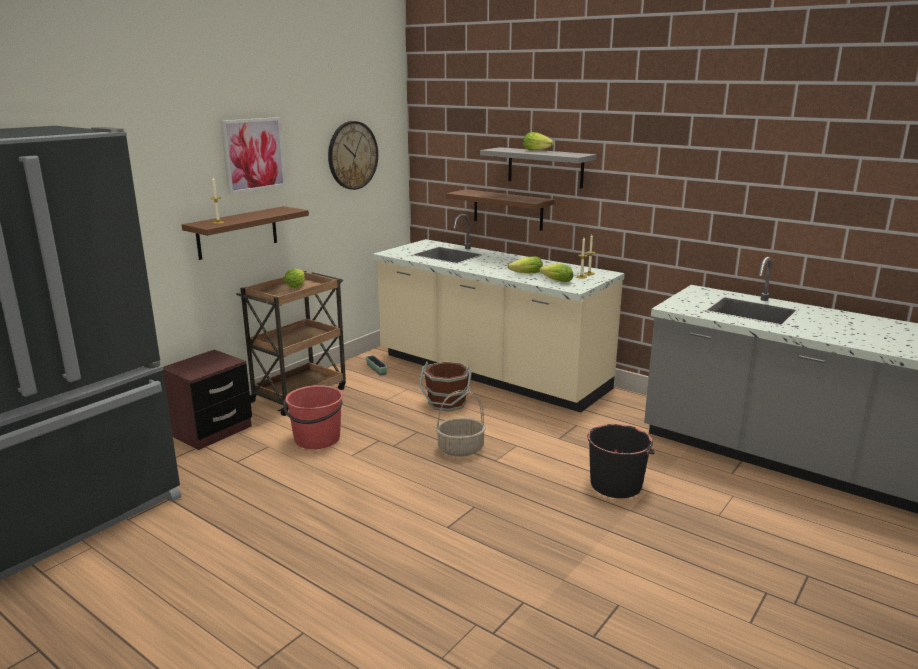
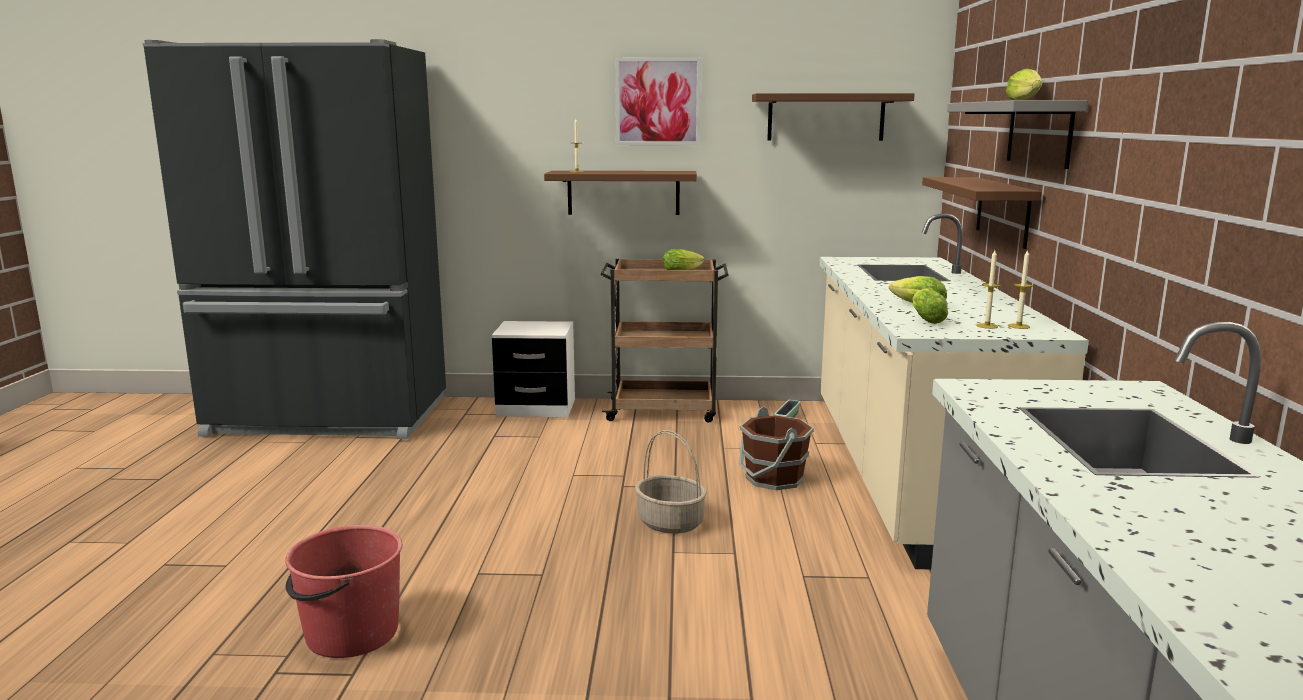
camera: 55 degrees right, 5 degrees down
(211, 431) = (536, 408): brown nightstand -> white nightstand
(317, 439) = (583, 449): red bucket -> red bucket (350, 634)
(352, 155) = (826, 117): wall clock -> brown shelf
(616, 484) = (732, 662): black bucket -> none

